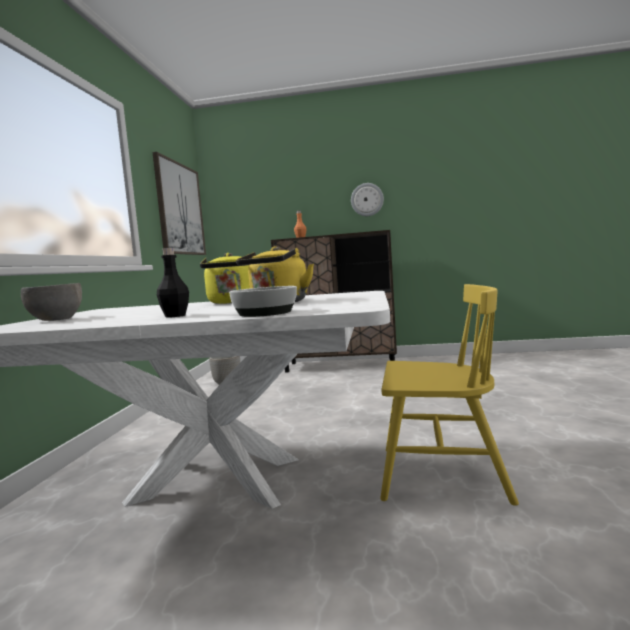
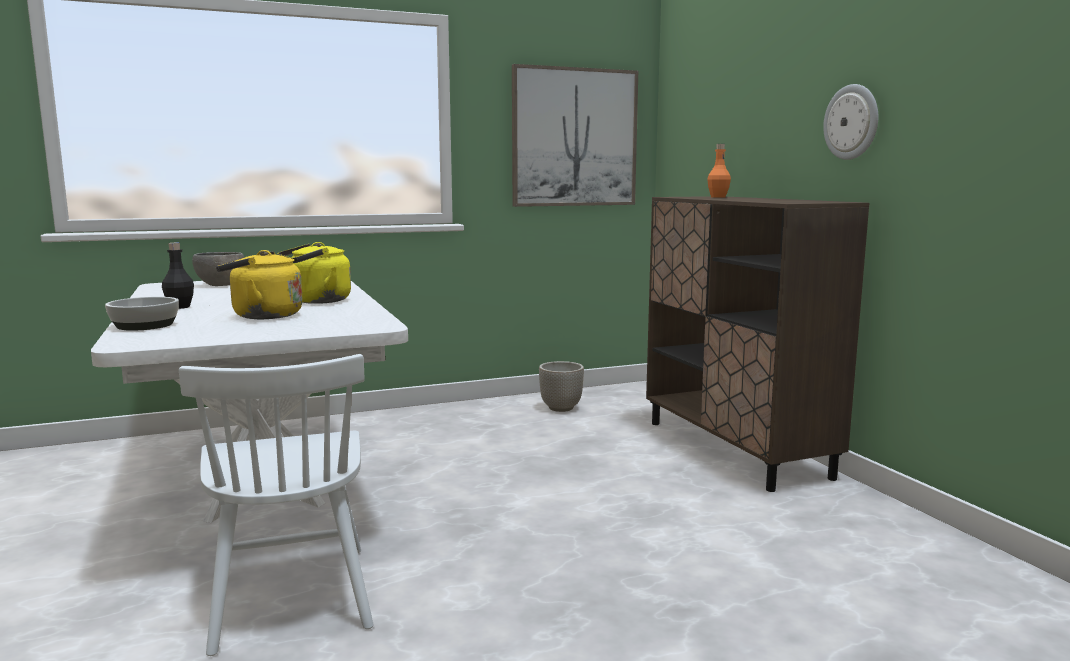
camera: 60 degrees right, 5 degrees up
(441, 475) = (291, 596): yellow chair -> white chair

